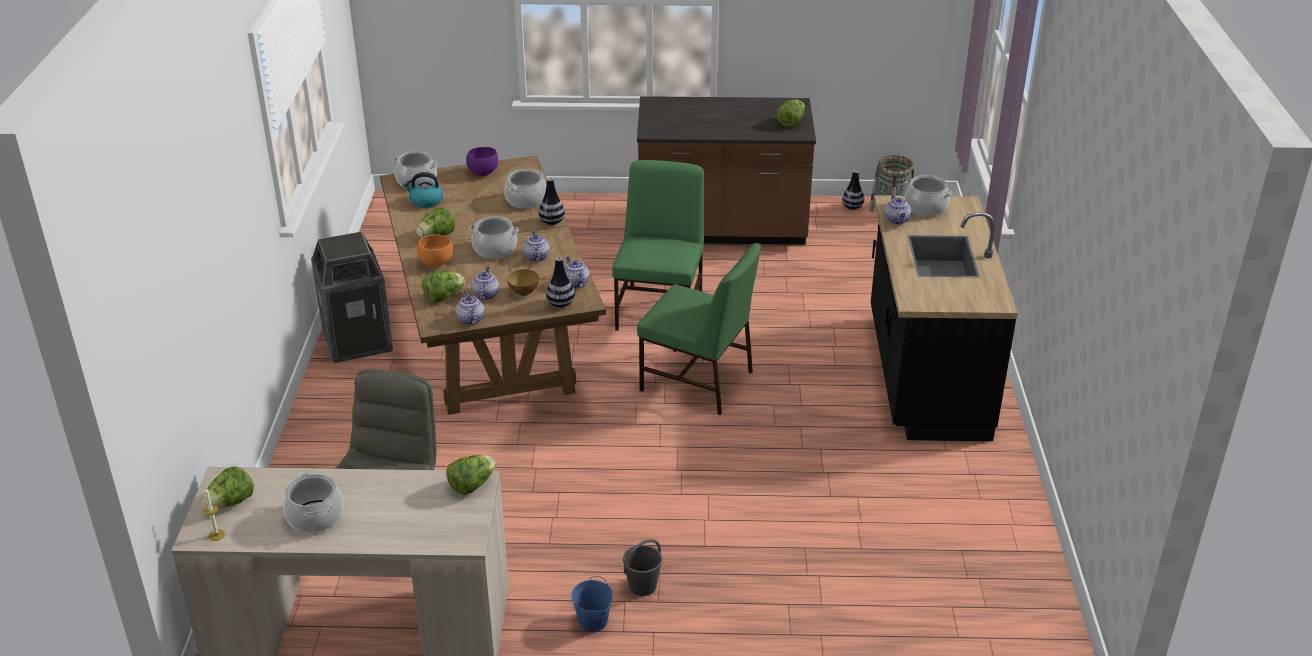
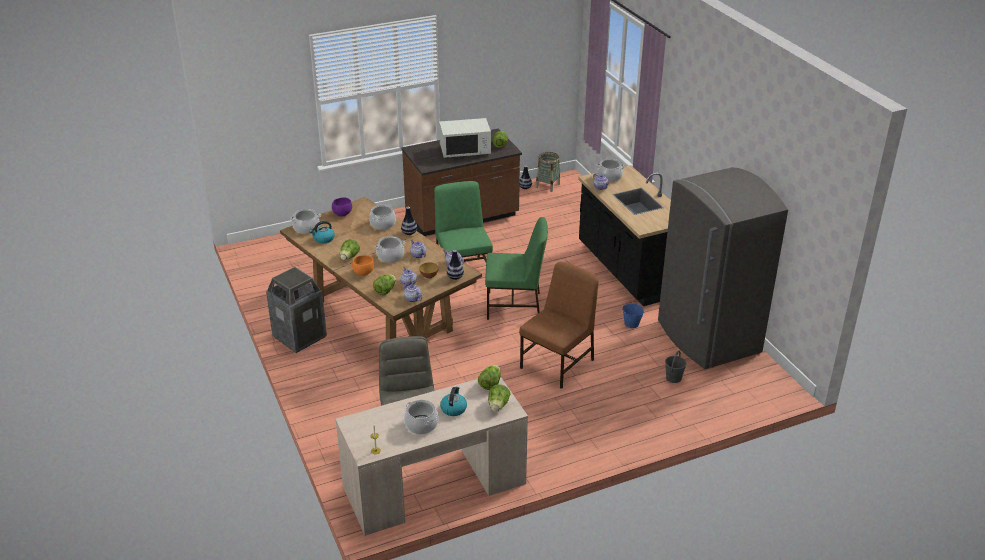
camera: 25 degrees left, 0 degrees up
(231, 503) = (367, 432): lettuce -> lettuce (498, 406)
(383, 506) = (453, 408): none -> kettle
(593, 621) = (556, 443): blue bucket -> blue bucket (632, 324)
(642, 586) = (567, 418): grey bucket -> grey bucket (673, 378)
(696, 492) = (558, 363): none -> brown chair
(729, 120) = (465, 151): none -> white microwave
(981, 525) = (707, 338): none -> grey fridge

